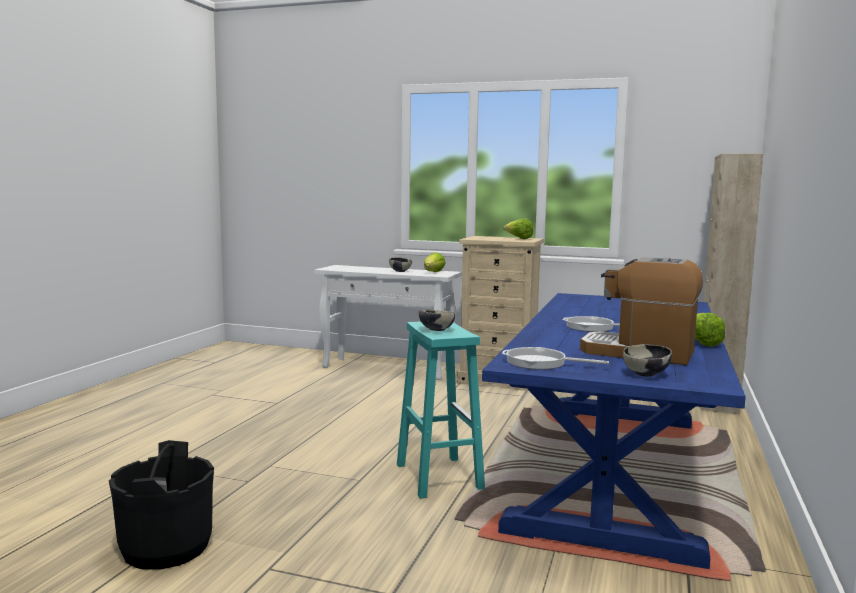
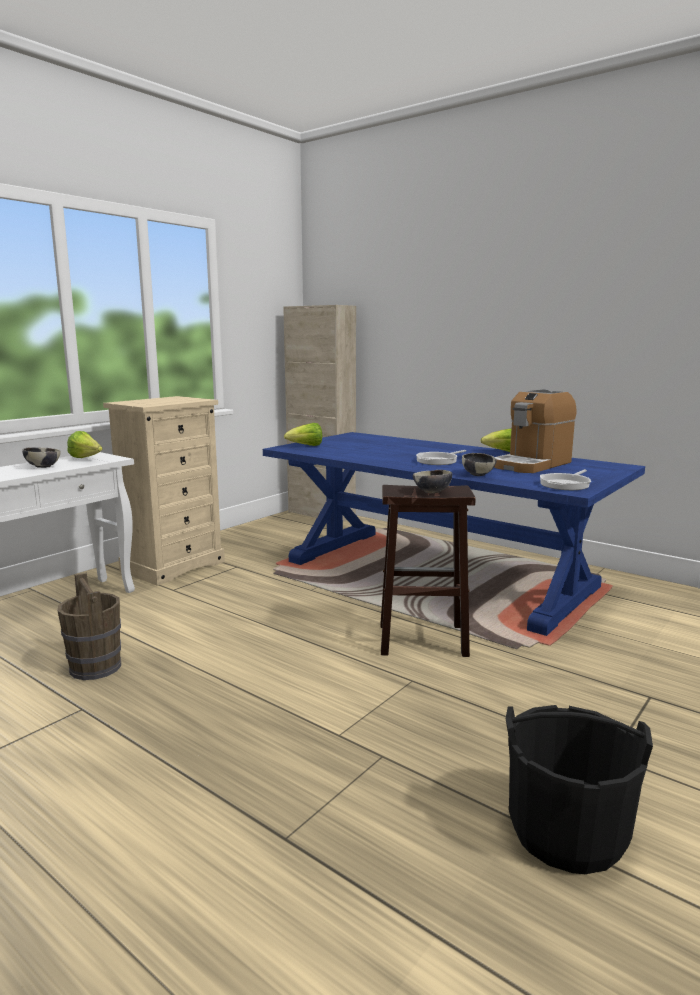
camera: 70 degrees left, 5 degrees up
(324, 395) = (95, 667): none -> brown bucket
(438, 476) = (421, 640): turquoise stool -> brown stool
(518, 238) = (171, 399): lettuce -> lettuce (306, 446)
(646, 374) = (598, 471): bowl -> bowl (478, 474)

